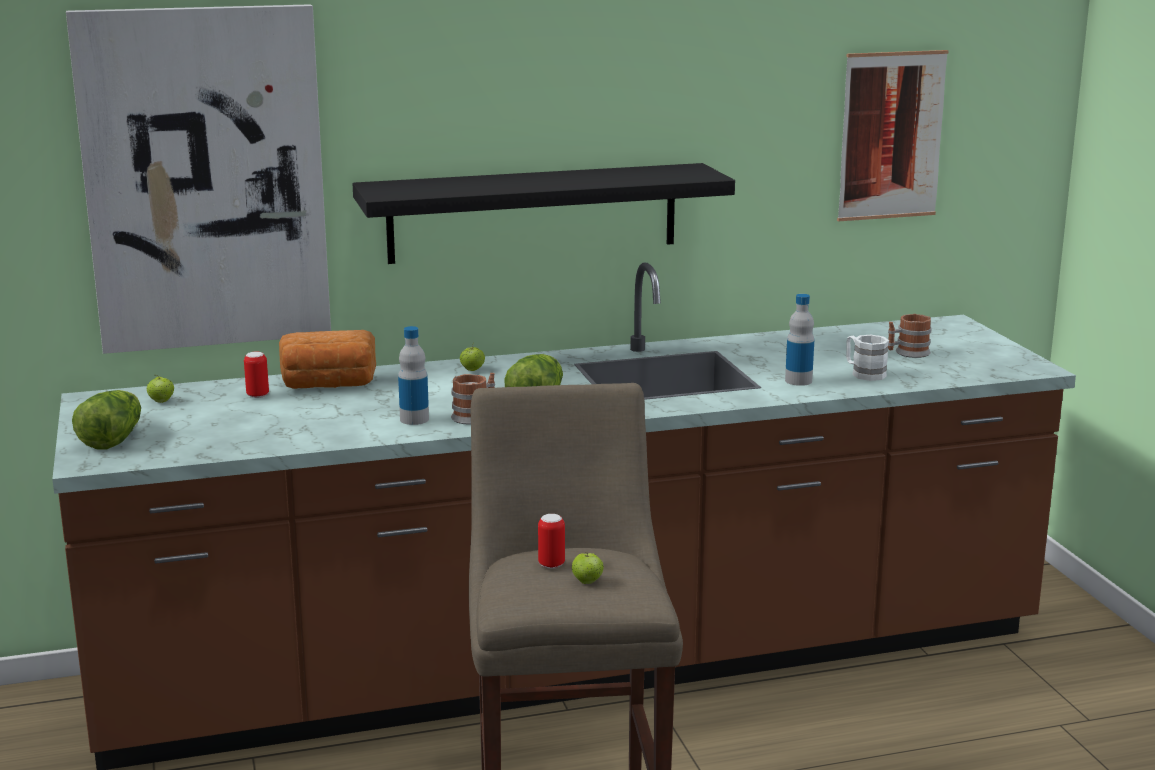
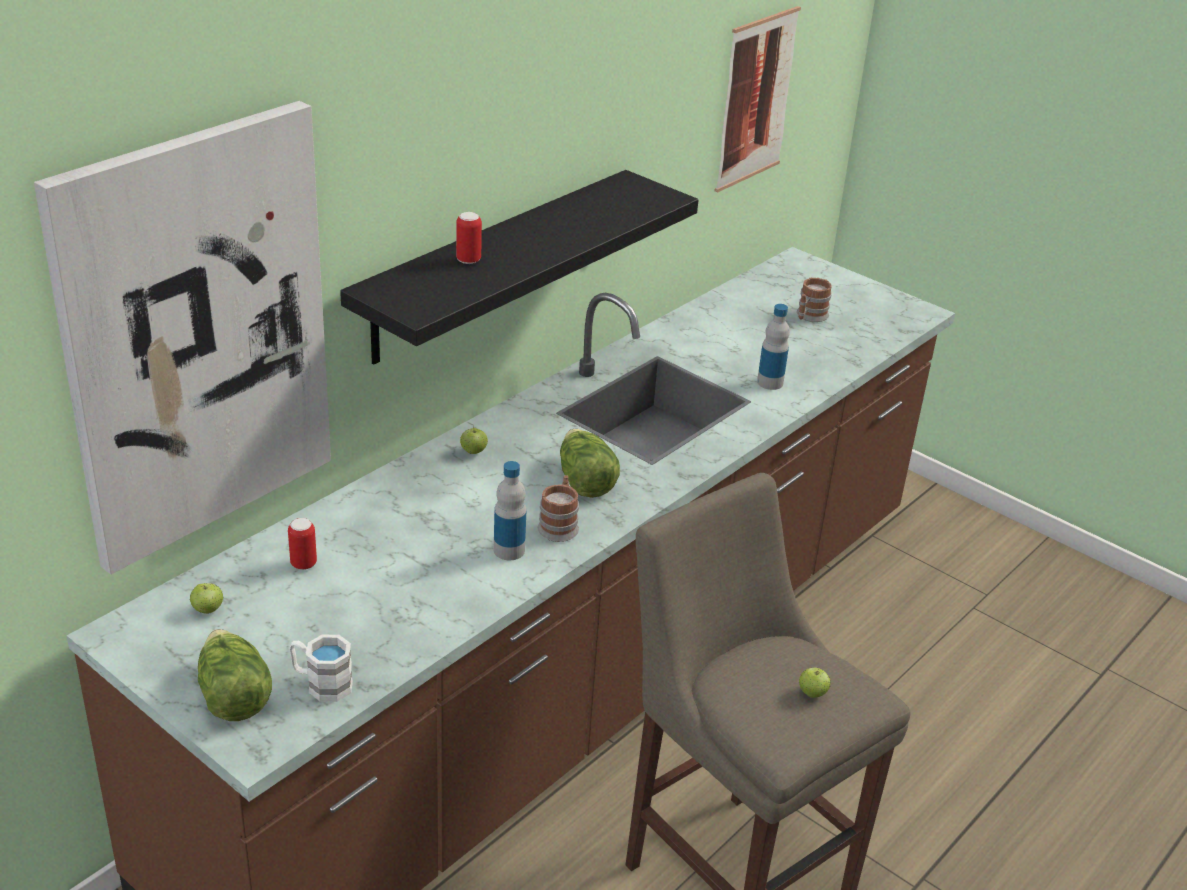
camera: 35 degrees left, 15 degrees up
(328, 385) = (358, 521): bread -> none
(551, 564) = (760, 682): can -> can (468, 260)
(863, 373) = (807, 356): white mug -> white mug (321, 683)

